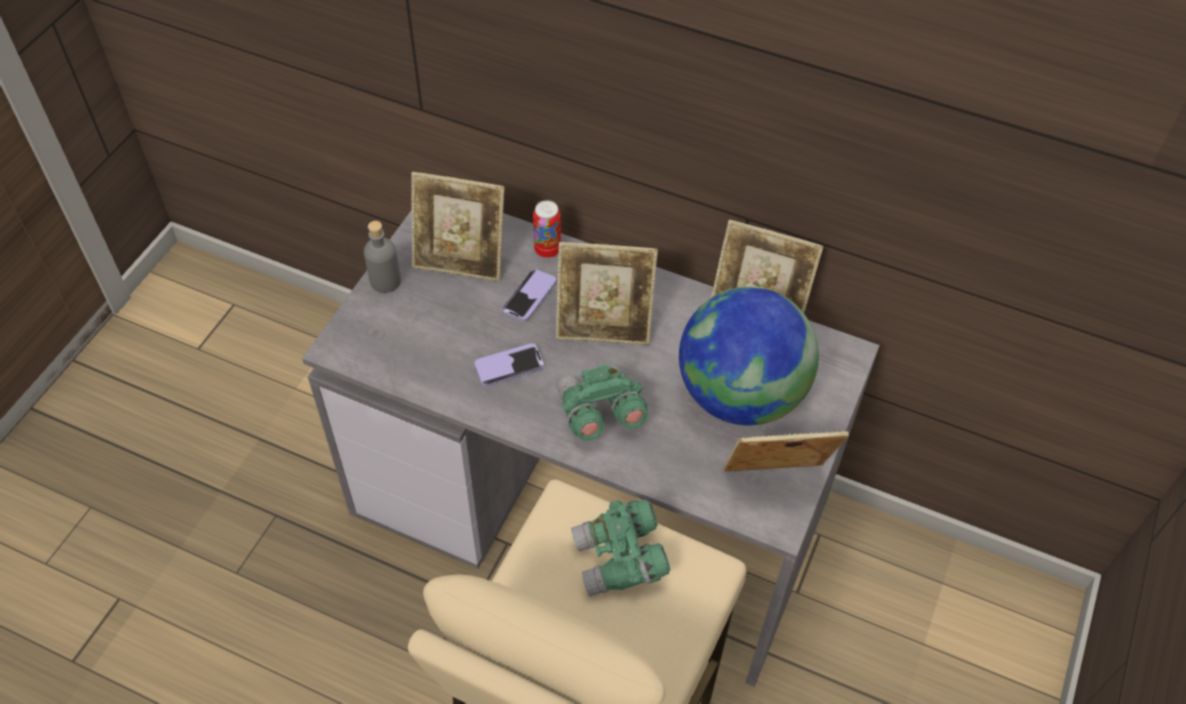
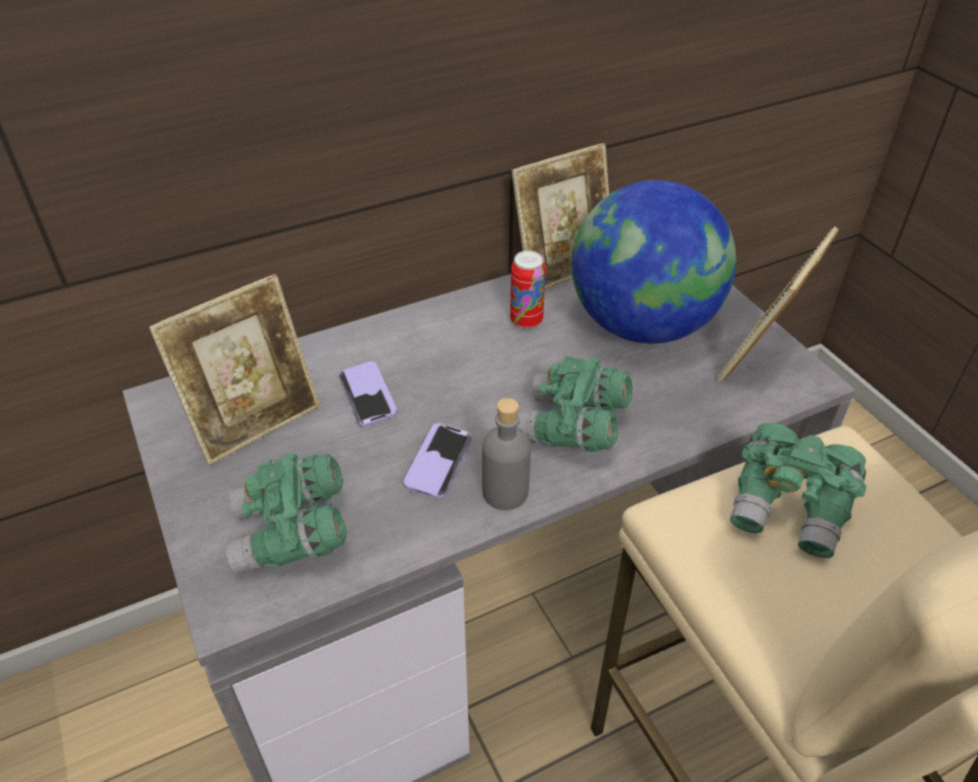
camera: 50 degrees left, 10 degrees down
(385, 281) = (195, 501): grey bottle -> grey bottle (505, 492)
(401, 338) = (293, 534): none -> green binoculars
(547, 250) = (328, 351): can -> can (526, 321)
(604, 328) = (470, 366): picture frame -> none

